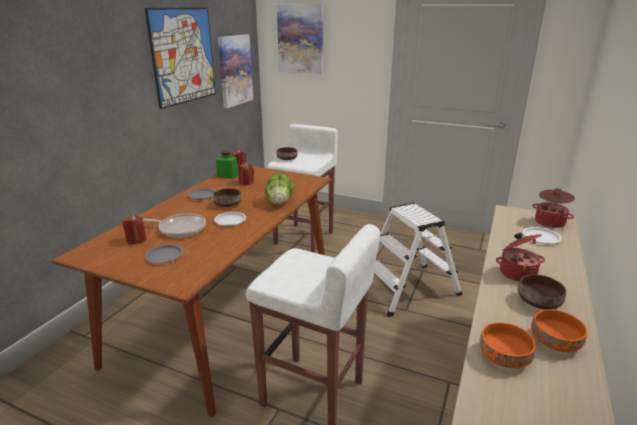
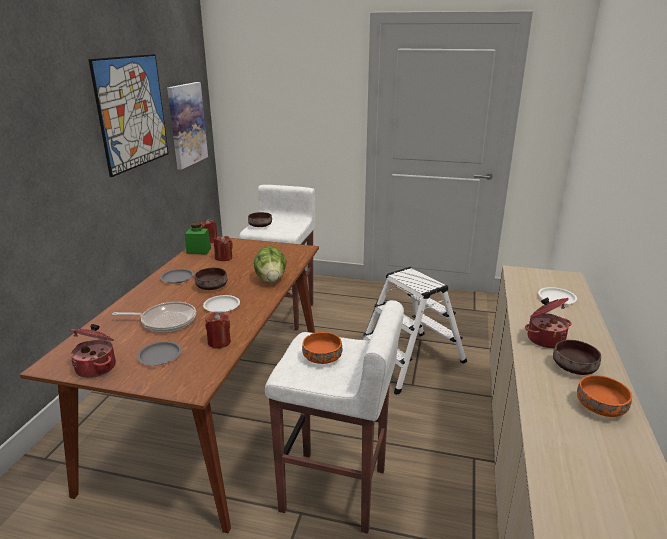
camera: 10 degrees left, 0 degrees up
(136, 240) = (117, 339): red candle -> red candle (219, 342)
(300, 39) = (261, 86): picture -> none
(504, 357) = (559, 429): orange bowl -> orange bowl (322, 358)
(550, 222) = (560, 281): cooking pot -> cooking pot (97, 367)

